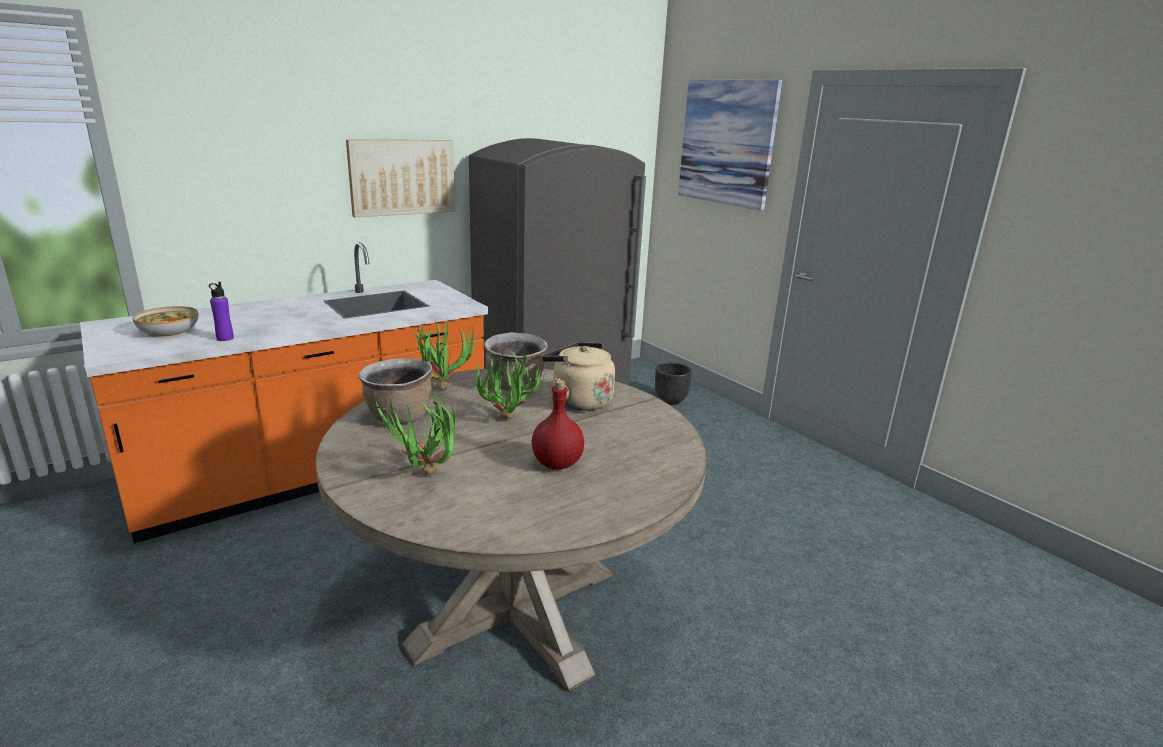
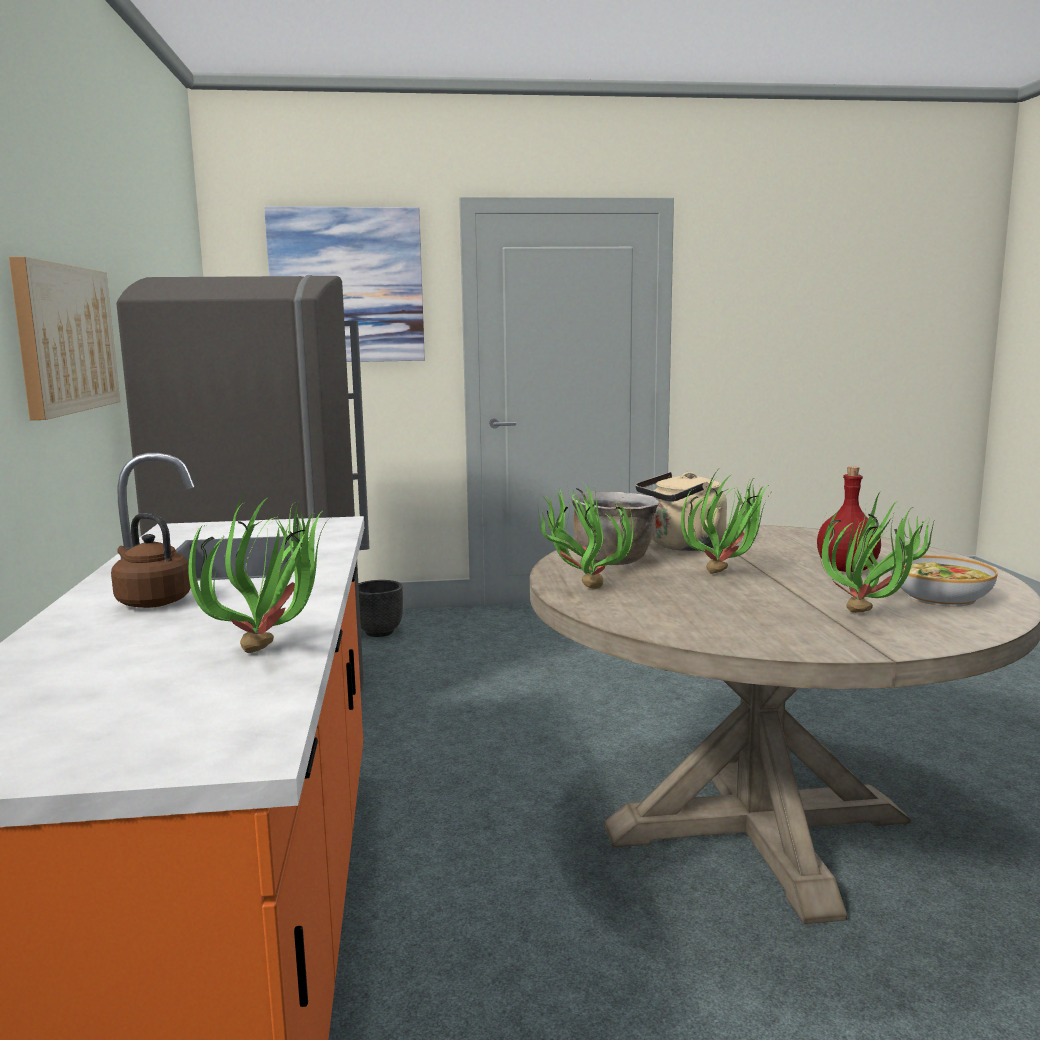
camera: 60 degrees left, 10 degrees down
(169, 331) = (125, 697): bowl -> bowl (941, 597)
(225, 338) = (275, 649): purple bottle -> potted plant
(292, 308) = (151, 601): none -> brown kettle
(399, 417) = (676, 613): brown cooking pot -> none

